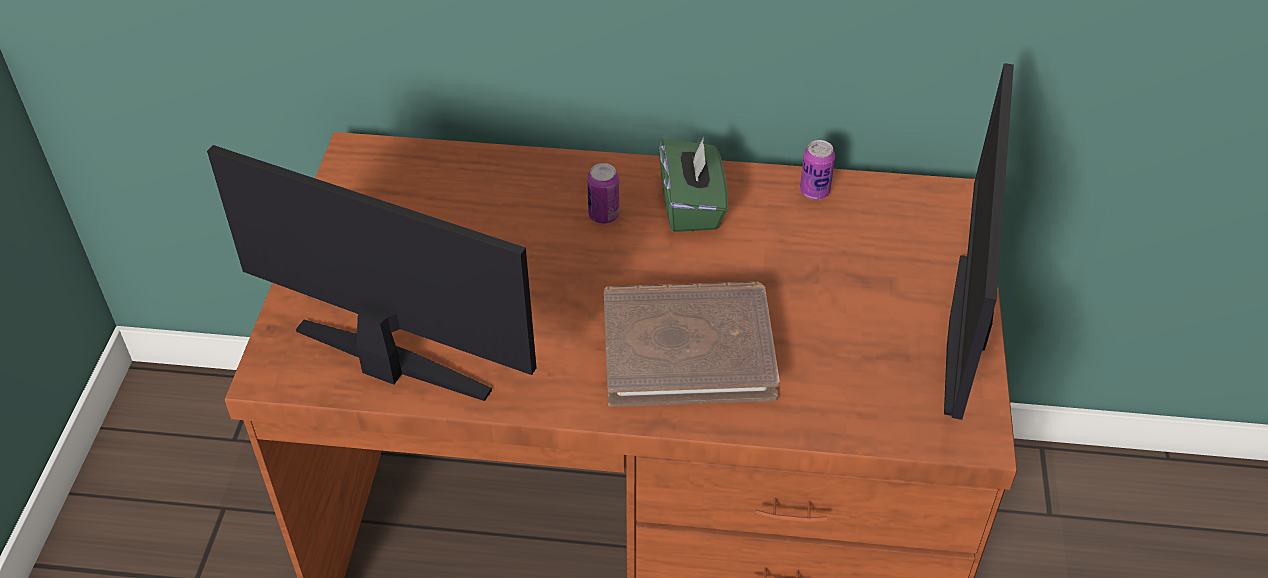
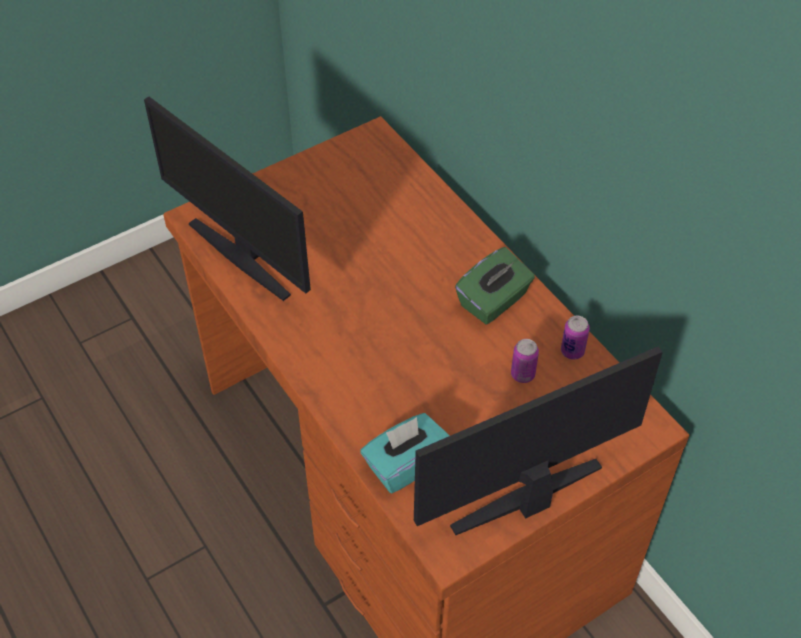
camera: 50 degrees right, 5 degrees up
(388, 365) = (242, 256): monitor -> monitor turned 150 degrees clockwise
(603, 215) = (442, 268): can -> can (522, 374)
(687, 349) = (378, 372): brown book -> none
(833, 401) = (405, 464): none -> turquoise tissue box

